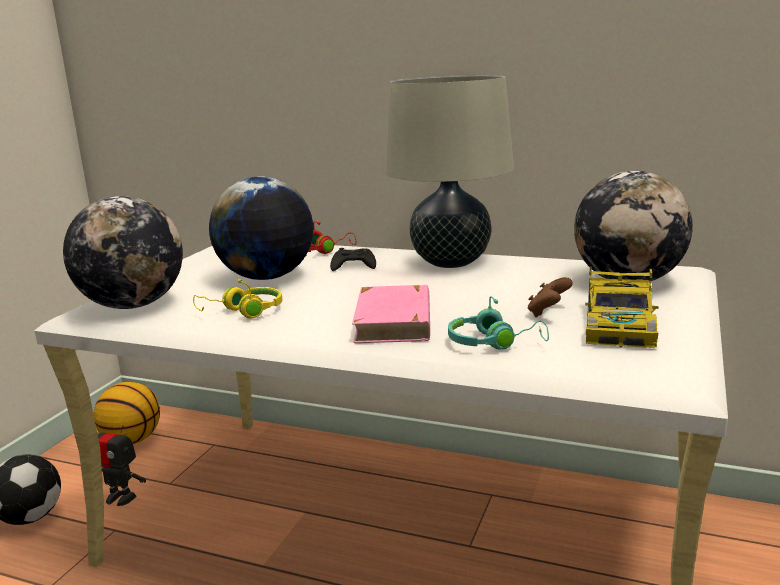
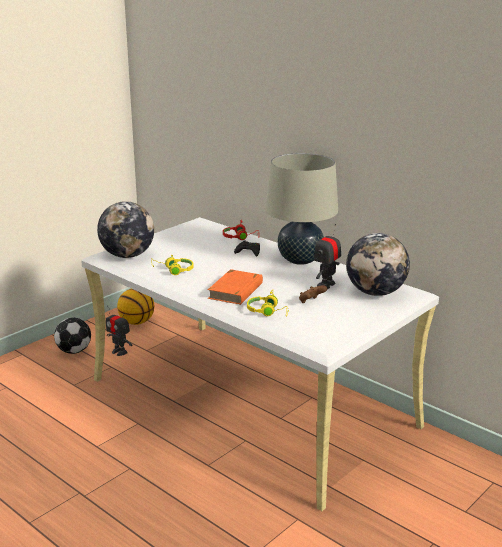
camera: 20 degrees right, 5 degrees up
(267, 277) = (199, 251): globe -> none
(394, 321) = (236, 291): pink book -> orange book
(493, 342) = (268, 312): turquoise headphones -> yellow headphones
(538, 285) = (326, 285): none -> toy robot
(620, 324) = (336, 316): toy car -> none

